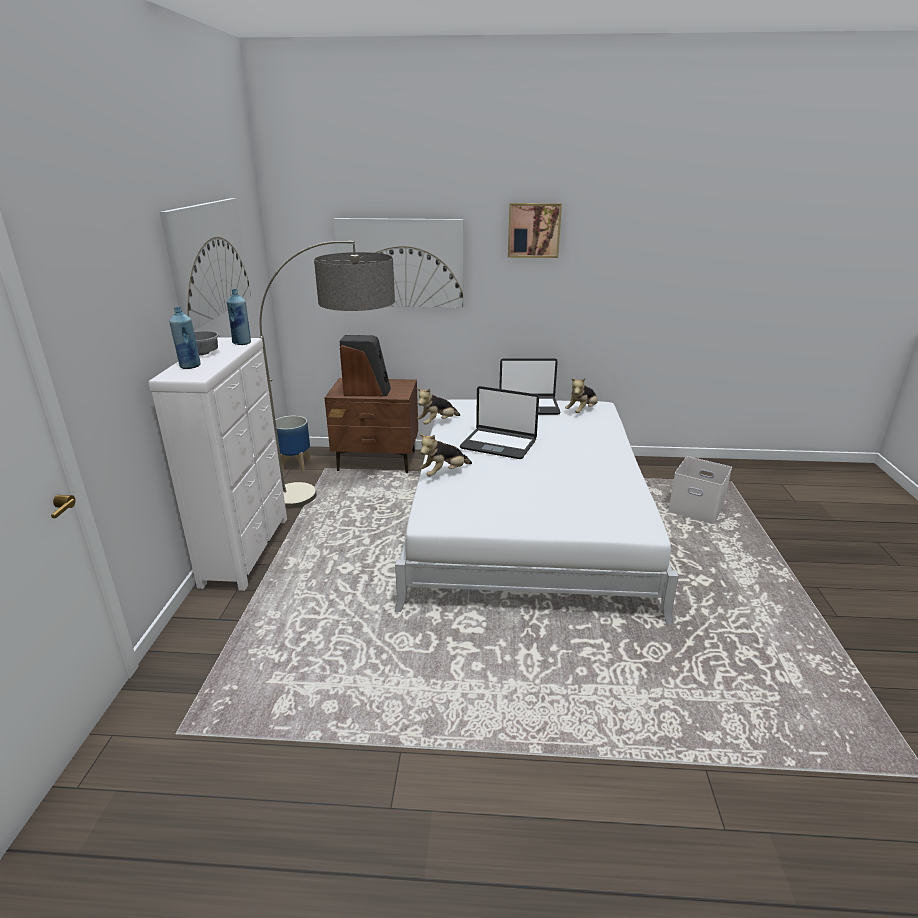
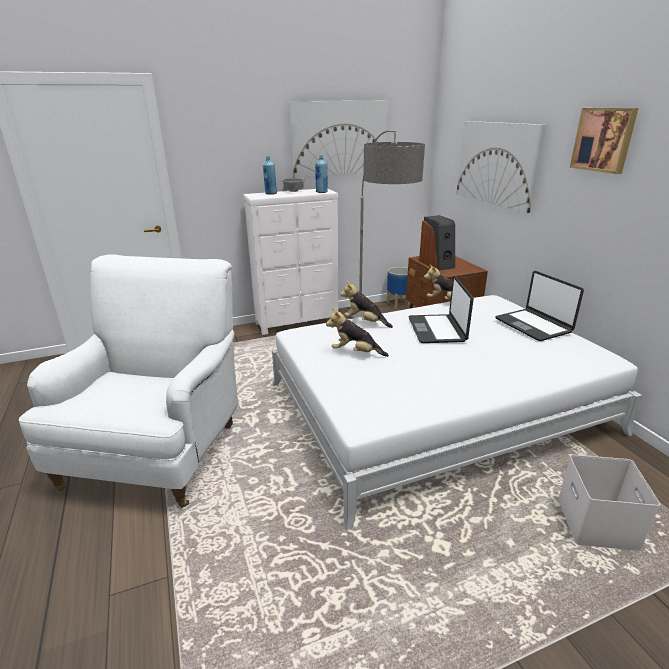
camera: 65 degrees right, 0 degrees up
(476, 756) = (158, 450): none -> white armchair
(582, 411) = (570, 351): plush toy -> plush toy (355, 353)

